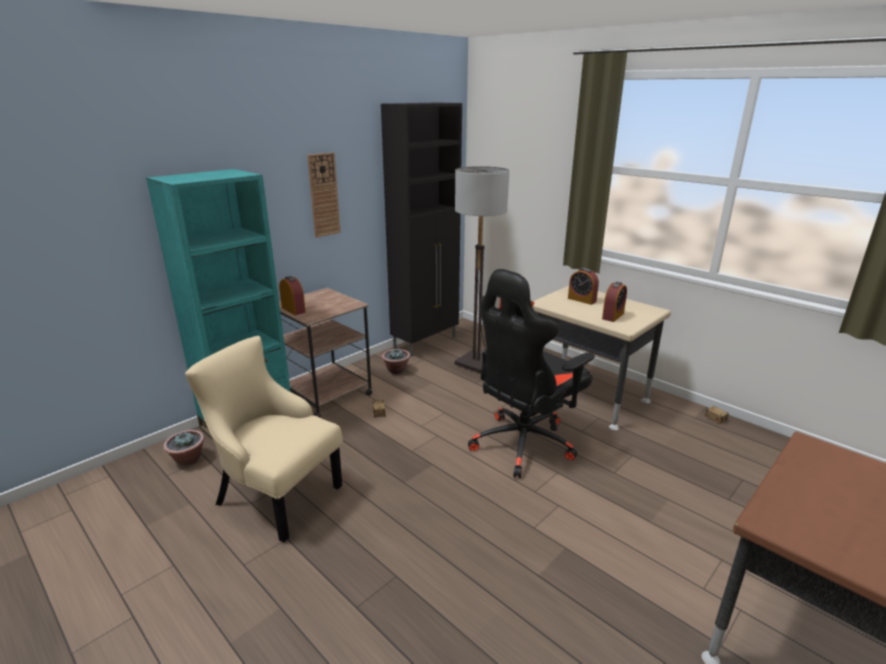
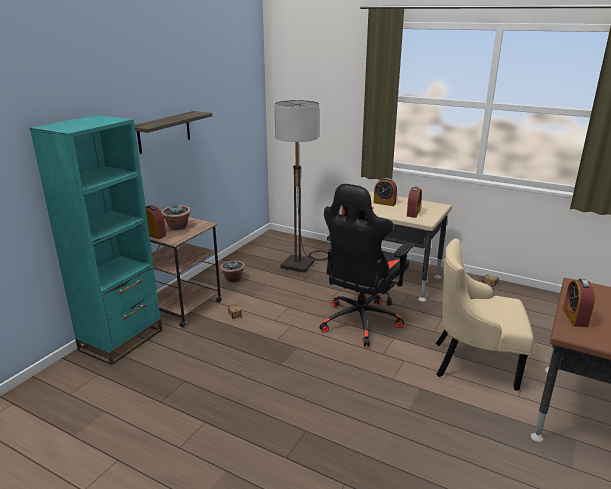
camera: 15 degrees left, 0 degrees up
(188, 460) = (82, 378): potted plant -> potted plant (177, 227)
(280, 498) = (183, 393): beige chair -> beige chair (476, 364)
(323, 195) = (164, 132): wall clock -> shelf
(426, 342) = (248, 253): black cabinet -> none
(787, 497) = (575, 317): none -> alarm clock

